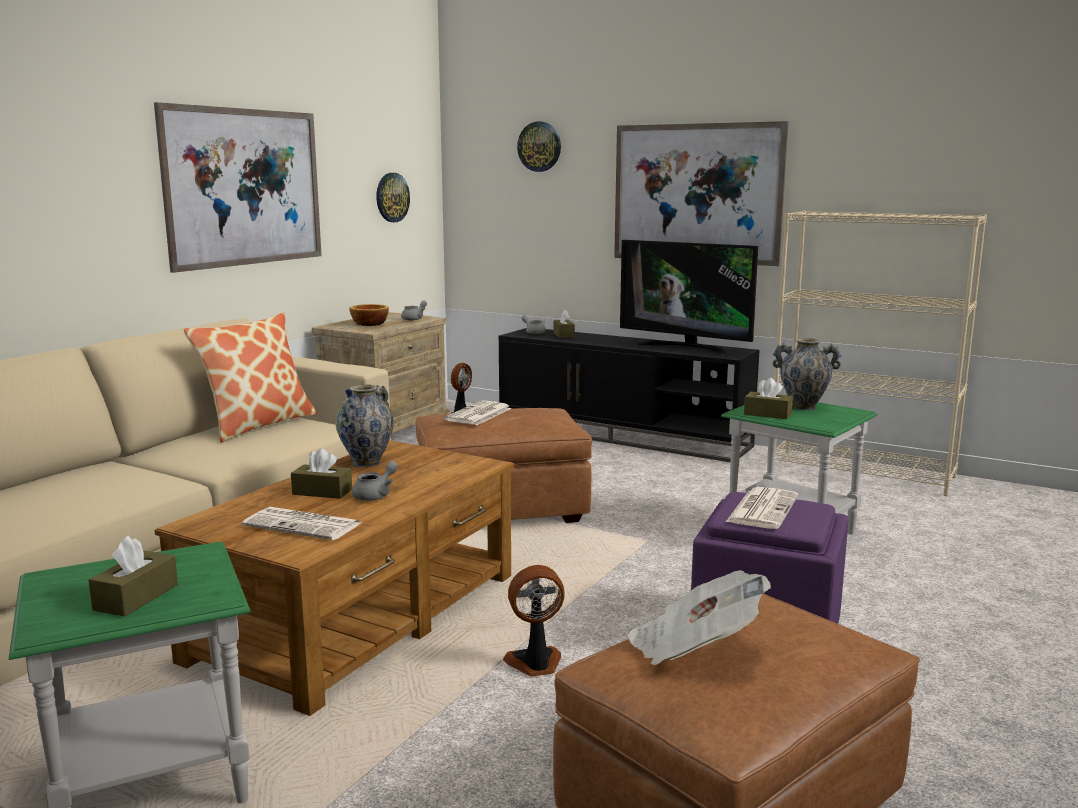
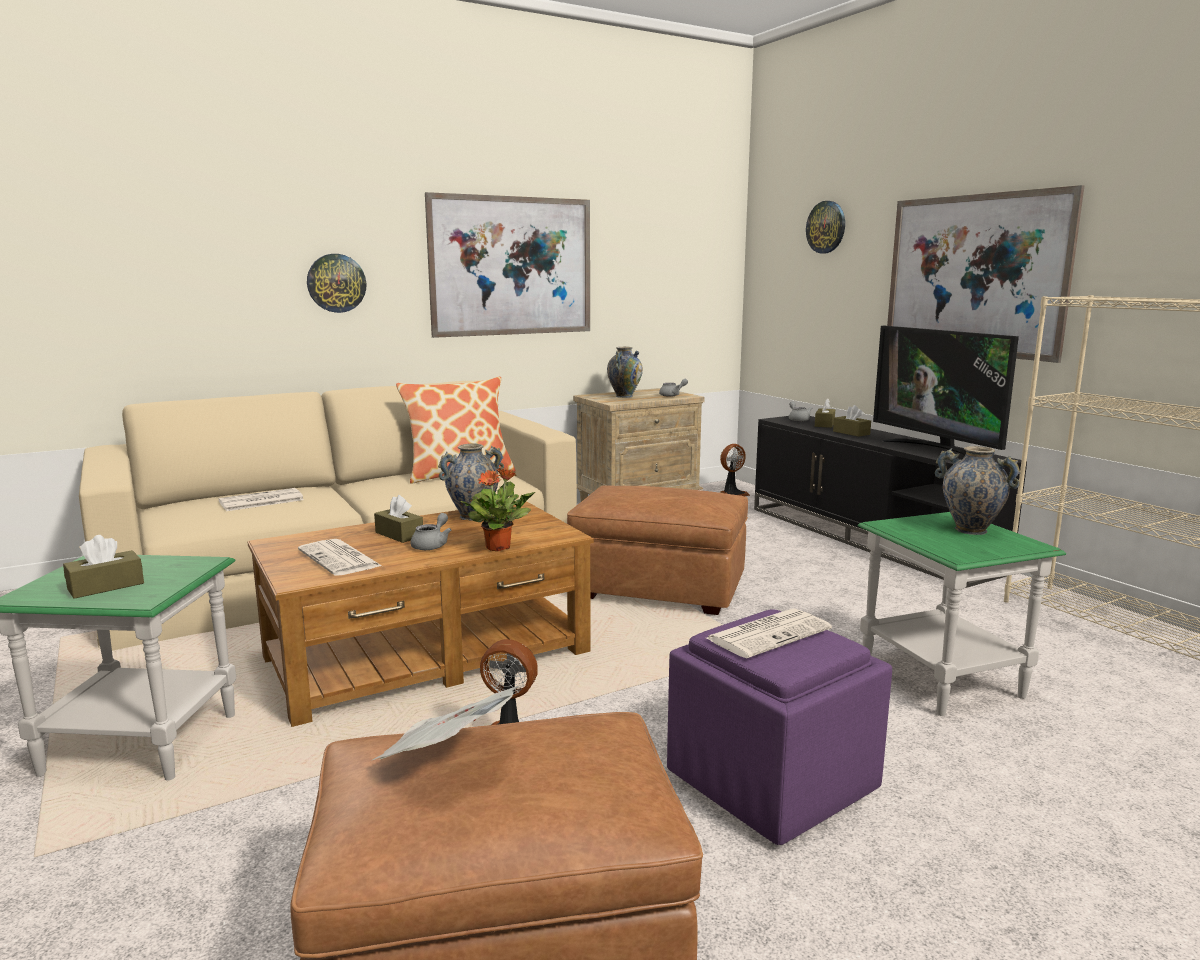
camera: 30 degrees right, 0 degrees up
(369, 324) = (624, 396): bowl -> vase
(376, 495) = (432, 545): grey teapot -> grey teapot turned 45 degrees counterclockwise
(392, 197) = (679, 279): wall clock -> wall clock (336, 283)
(444, 485) = (498, 547): none -> potted plant
(478, 414) = (641, 490): newspaper -> newspaper (260, 501)
(767, 414) = (910, 531): brown tissue box -> brown tissue box (851, 433)

